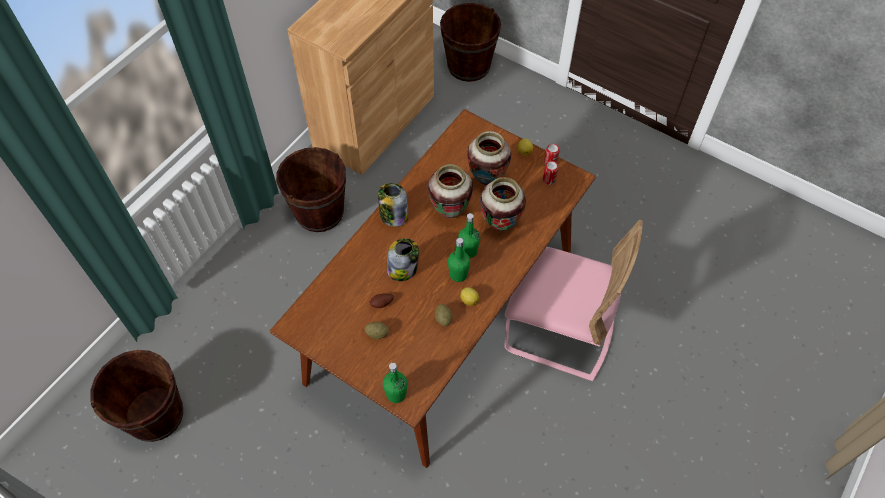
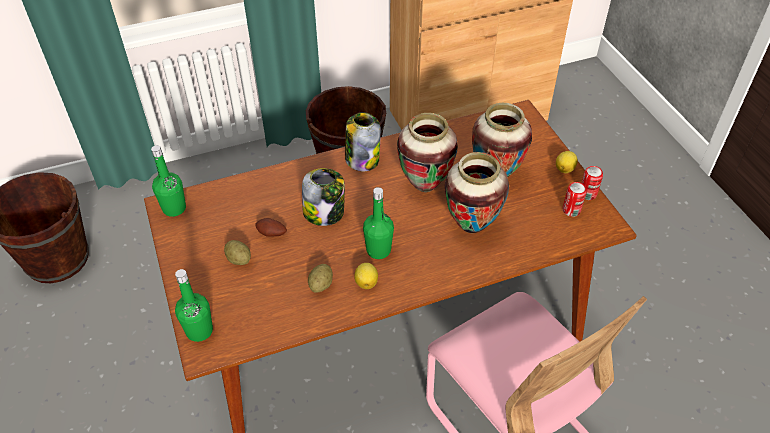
camera: 35 degrees right, 10 degrees down
(468, 251) = (411, 233): green bottle -> green bottle (174, 208)
(469, 66) = (607, 110): brown bucket -> none

